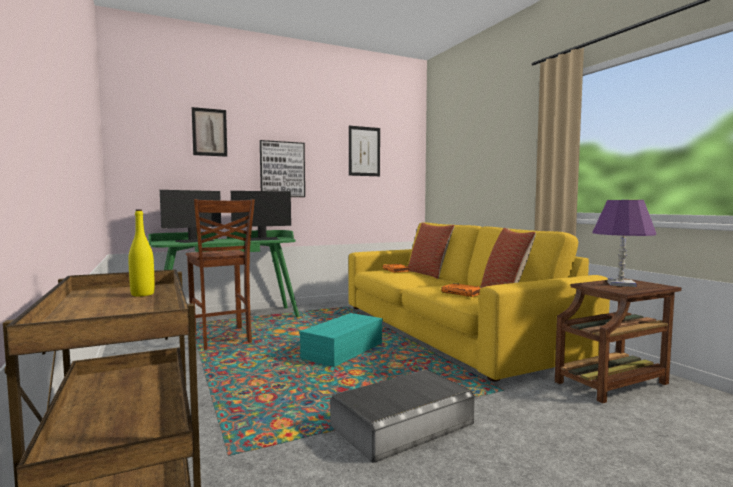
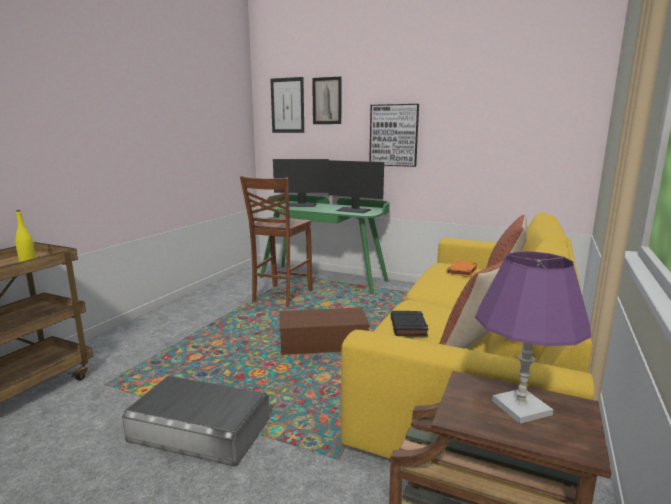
camera: 50 degrees right, 10 degrees up
(343, 350) = (324, 343): turquoise storage box -> brown storage box
(364, 151) = (500, 108): picture -> picture (287, 105)
(462, 293) = (408, 327): orange book -> black book

